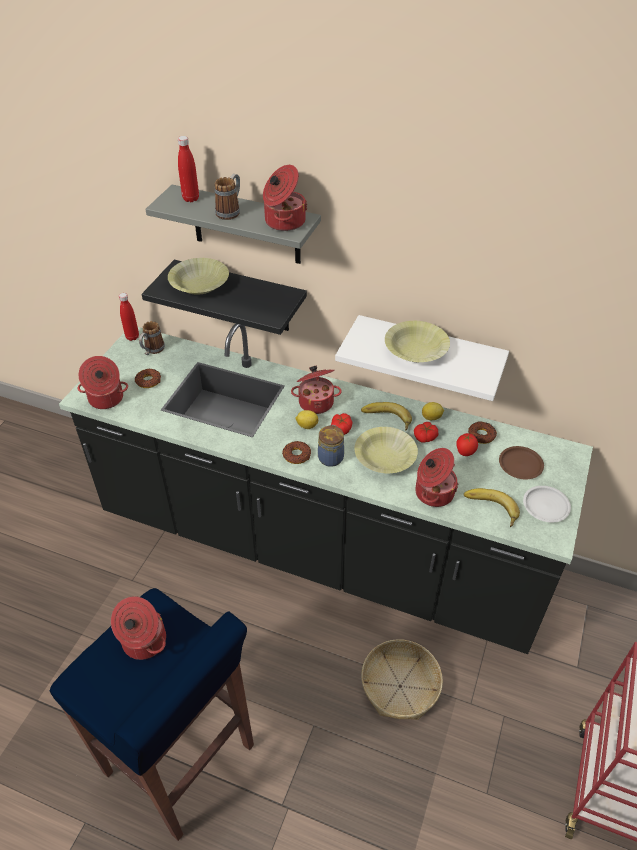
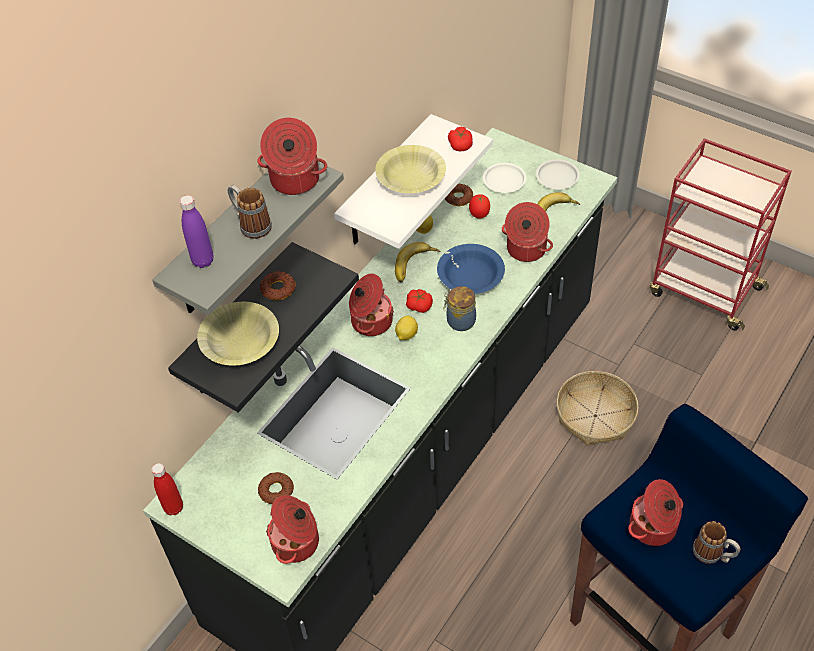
camera: 75 degrees left, 5 degrees up
(152, 350) = (214, 484): mug -> mug (713, 555)
(191, 199) = (203, 261): red bottle -> purple bottle
(297, 455) = (449, 350): donut -> donut (278, 289)
(385, 457) = (470, 276): yellow bowl -> blue bowl
(425, 437) = (450, 240): tomato -> tomato (460, 145)
(520, 465) = (504, 180): brown plate -> white plate

